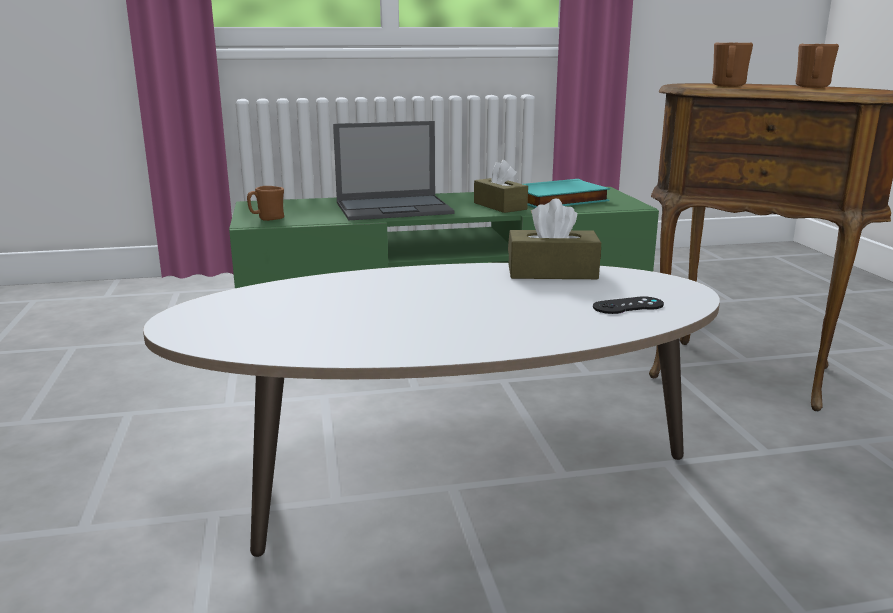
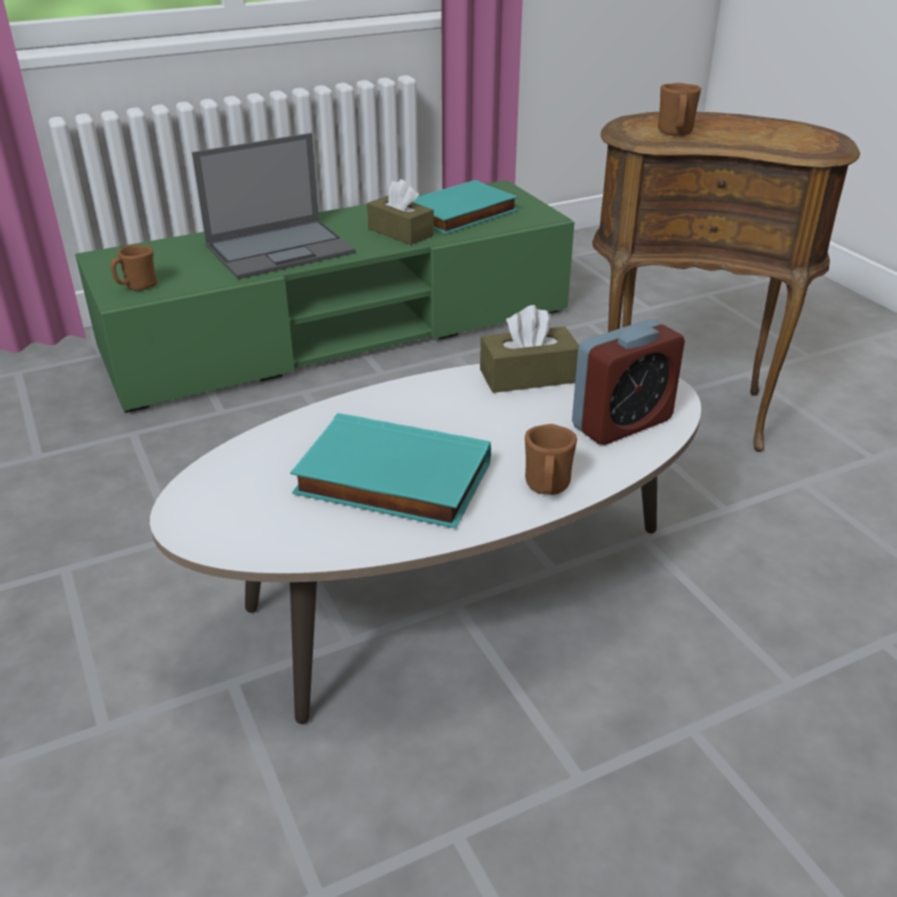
camera: 15 degrees left, 15 degrees up
(376, 318) = (390, 481): none -> turquoise book
(628, 306) = (622, 423): black game controller -> alarm clock
(812, 87) = (756, 127): brown mug -> brown mug (547, 488)

